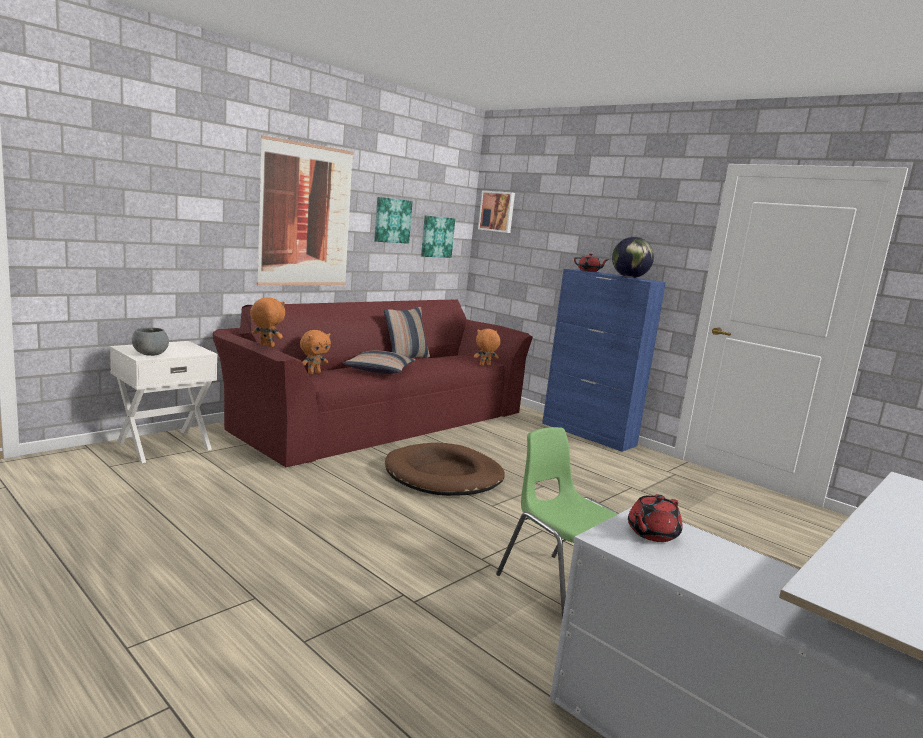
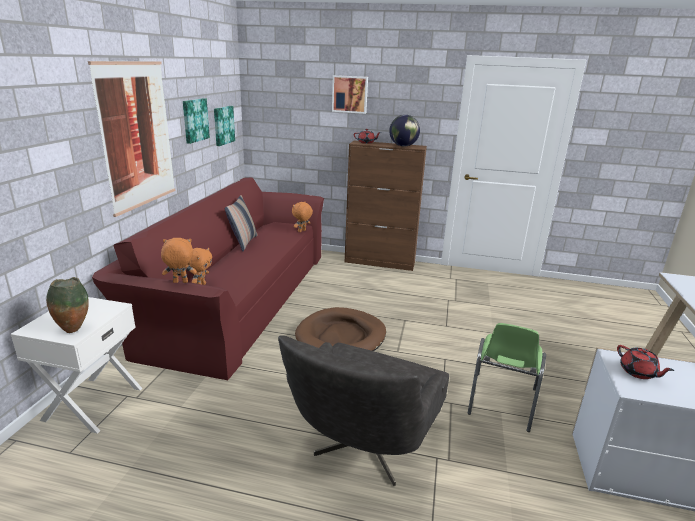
camera: 30 degrees left, 10 degrees up
(150, 354) = (74, 330): grey bowl -> vase
(334, 558) = (363, 451): none -> grey armchair
(379, 370) = (246, 264): pillow -> none
(497, 211) = (265, 95): picture -> picture (350, 94)
(558, 587) = (501, 402): green chair -> green chair turned 90 degrees counterclockwise
(588, 434) = (380, 262): blue cabinet -> brown cabinet
(651, 533) = (638, 372): red teapot -> red teapot turned 45 degrees counterclockwise

